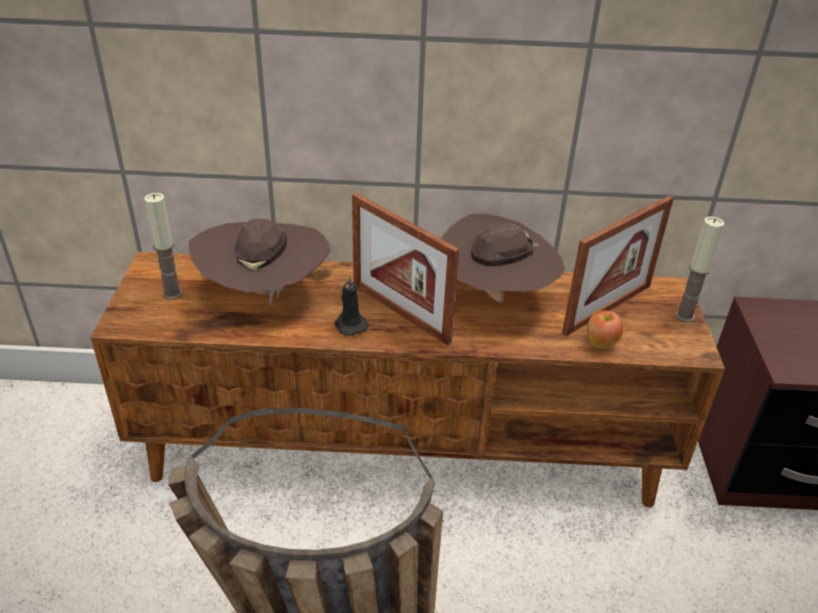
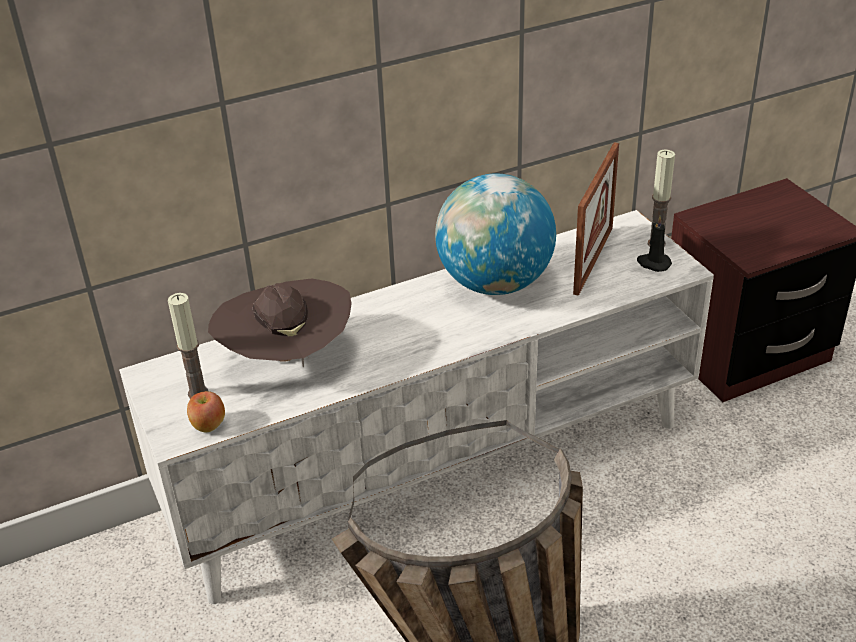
camera: 25 degrees left, 0 degrees up
(350, 324) = (391, 356): black candle -> black candle (653, 263)
(400, 312) = (426, 329): picture frame -> none
(405, 449) = (435, 469): brown tv stand -> white tv stand
(495, 296) = (495, 283): brown hat -> globe
(600, 343) = (609, 291): apple -> apple (208, 425)

